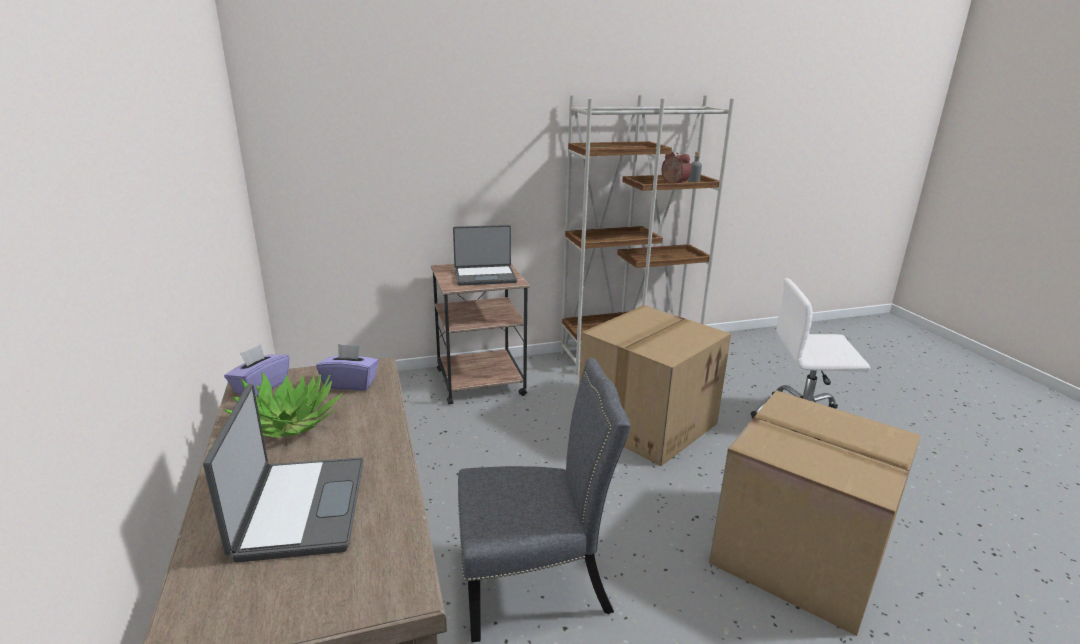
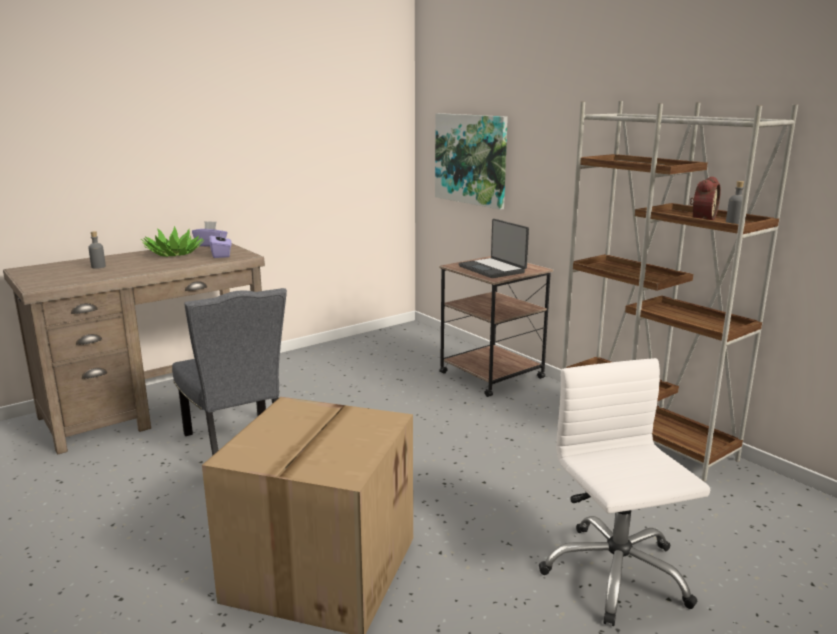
camera: 70 degrees right, 5 degrees down
(299, 508) = (98, 267): laptop -> grey bottle
(367, 168) = (471, 159): none -> picture
(647, 422) = (500, 462): cardboard box -> none

